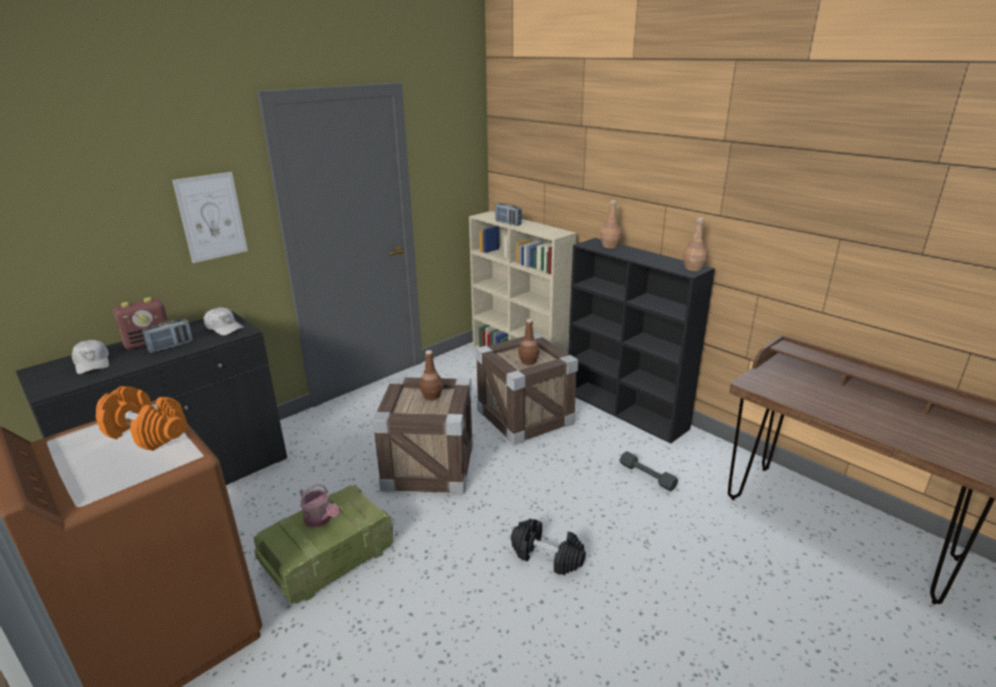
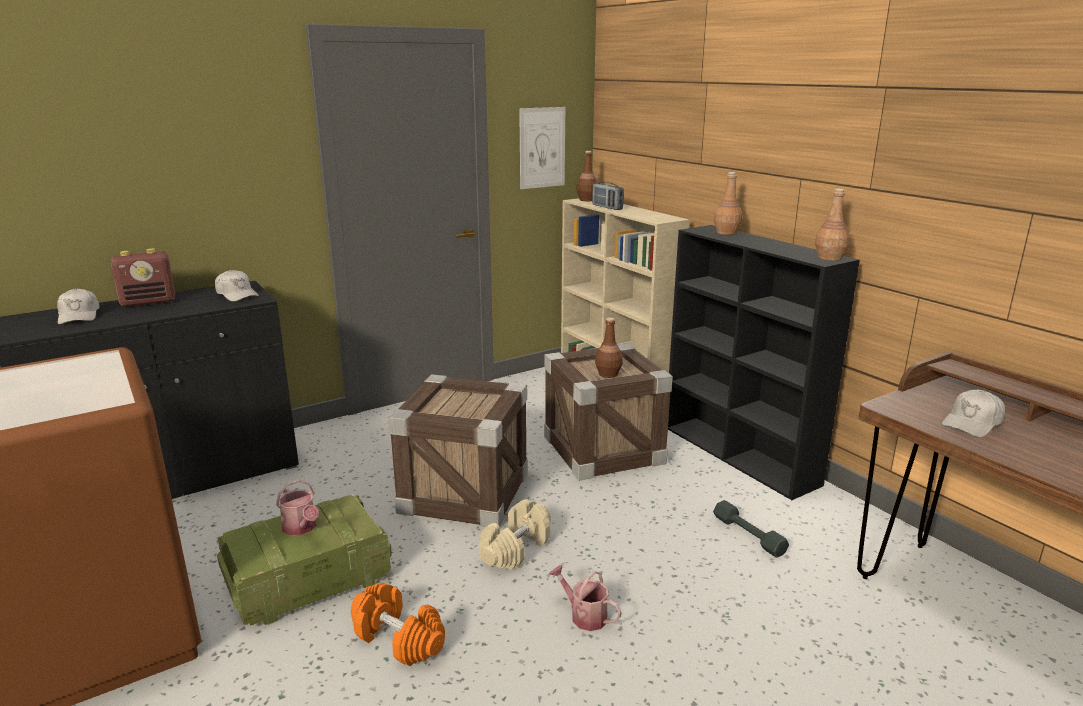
camera: 10 degrees right, 5 degrees down
(147, 433) = (87, 376): orange dumbbell -> orange dumbbell (399, 639)
(171, 346) = (170, 307): radio -> none
(211, 217) = (240, 166): picture -> picture (542, 148)
(431, 396) = (472, 400): brown bottle -> brown bottle (587, 200)
(482, 509) = (516, 549): none -> beige dumbbell
(547, 556) = (584, 615): black dumbbell -> watering can
(807, 392) = (972, 423): none -> white cap

